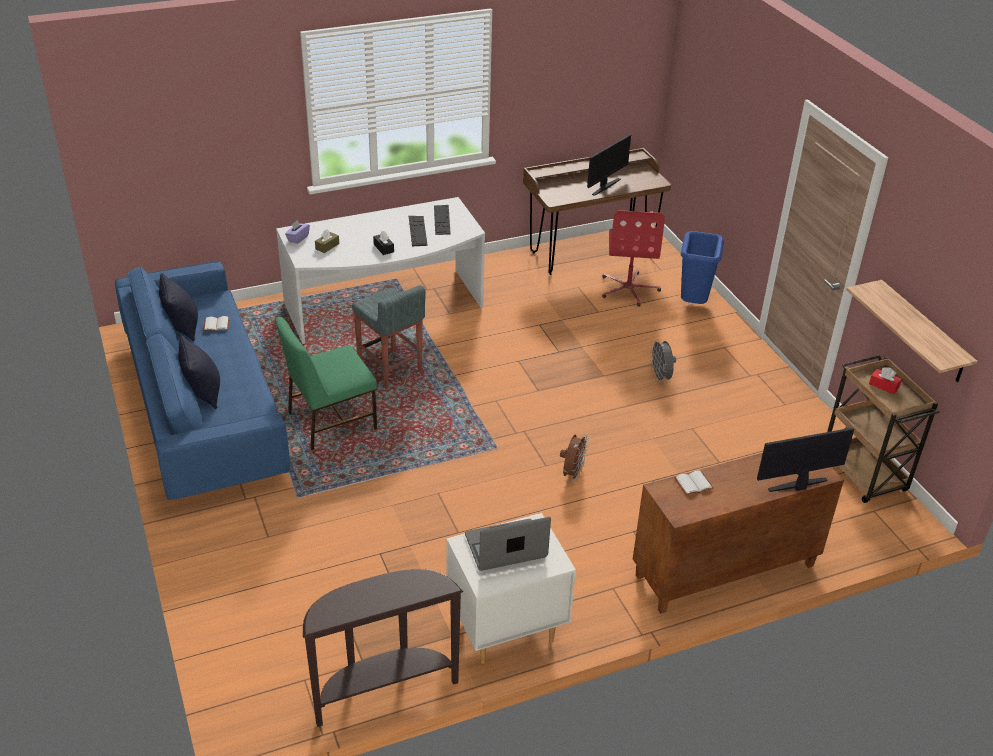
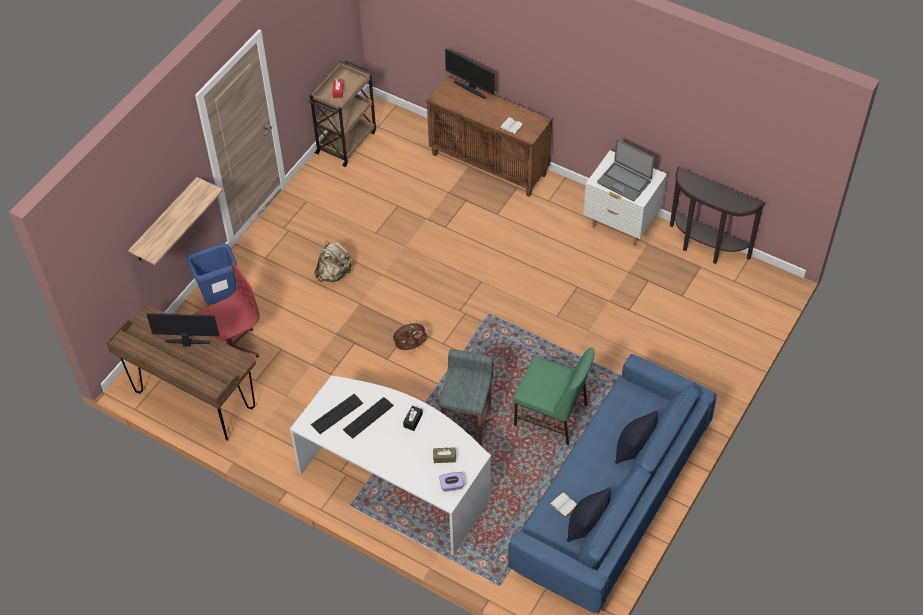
camera: 125 degrees left, 15 degrees up
(572, 474) = (476, 265): brown fan -> brown fan (410, 347)
(660, 377) = (334, 273): grey fan -> beige backpack
(923, 332) = (317, 54): shelf -> shelf (165, 221)

